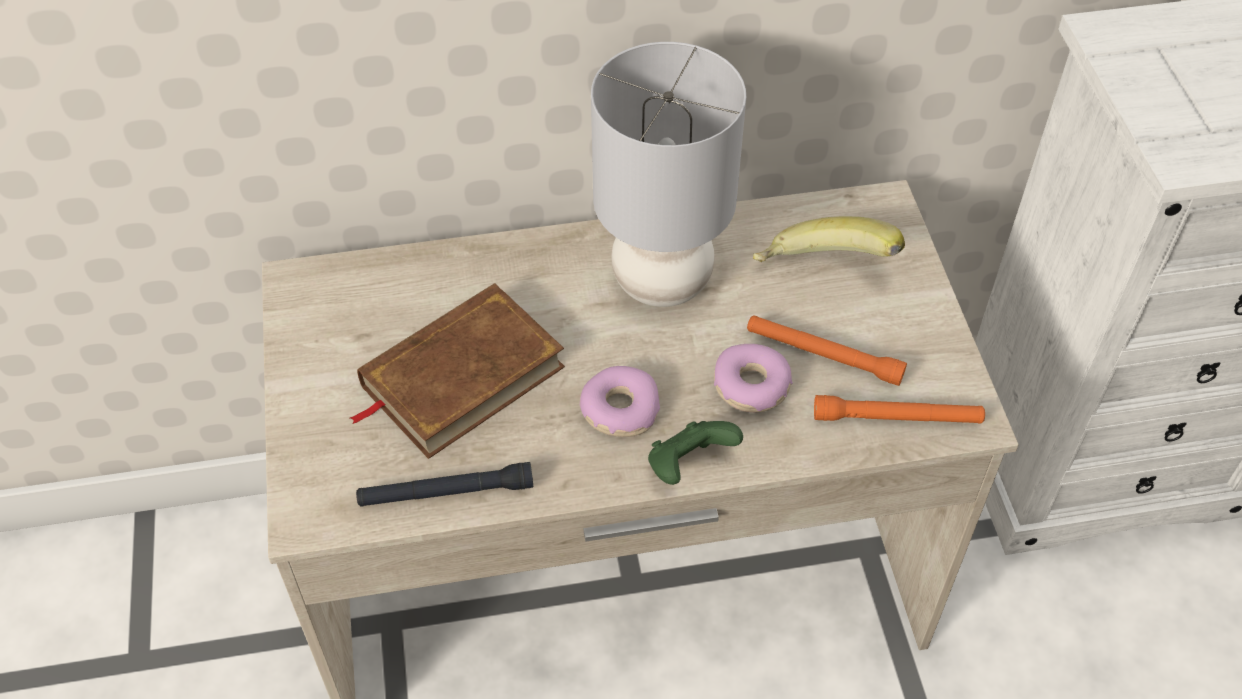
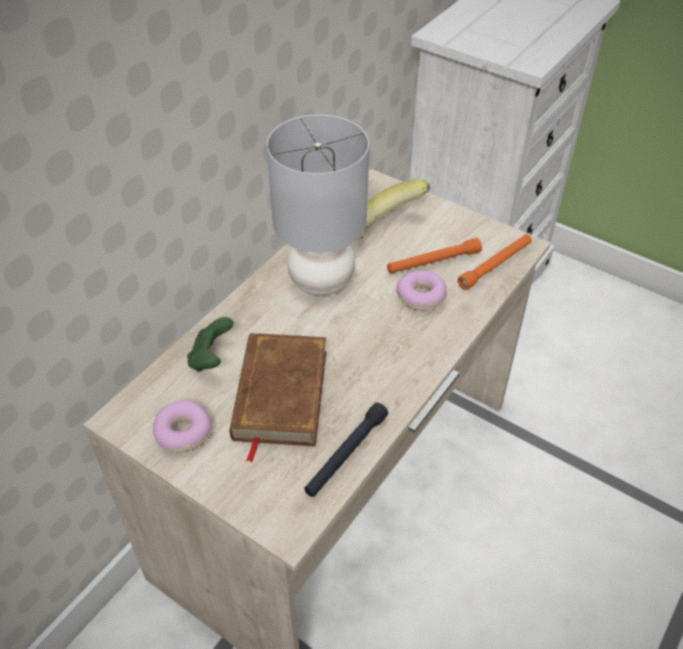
camera: 45 degrees left, 5 degrees down
(619, 410) = (377, 350): donut -> donut (182, 433)
(688, 465) = (440, 350): green game controller -> green game controller (211, 358)

